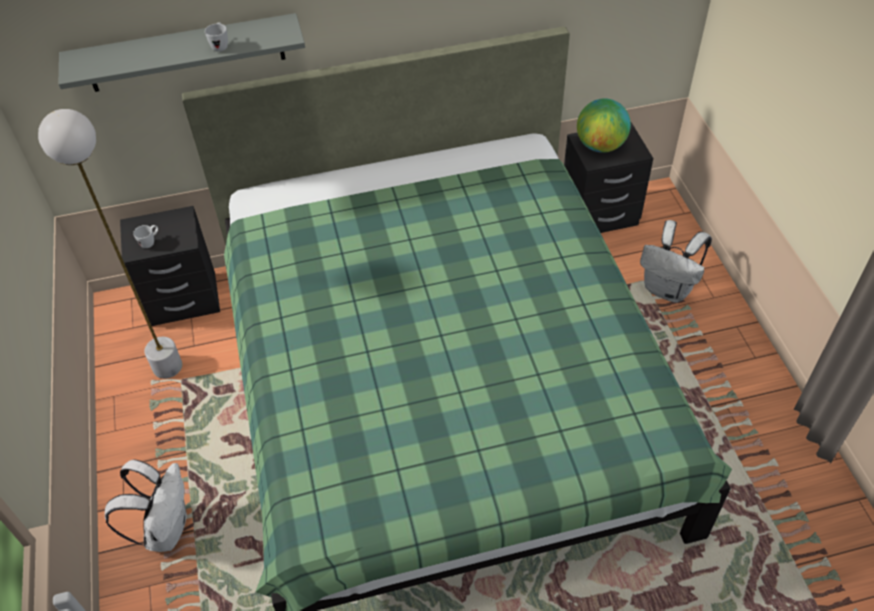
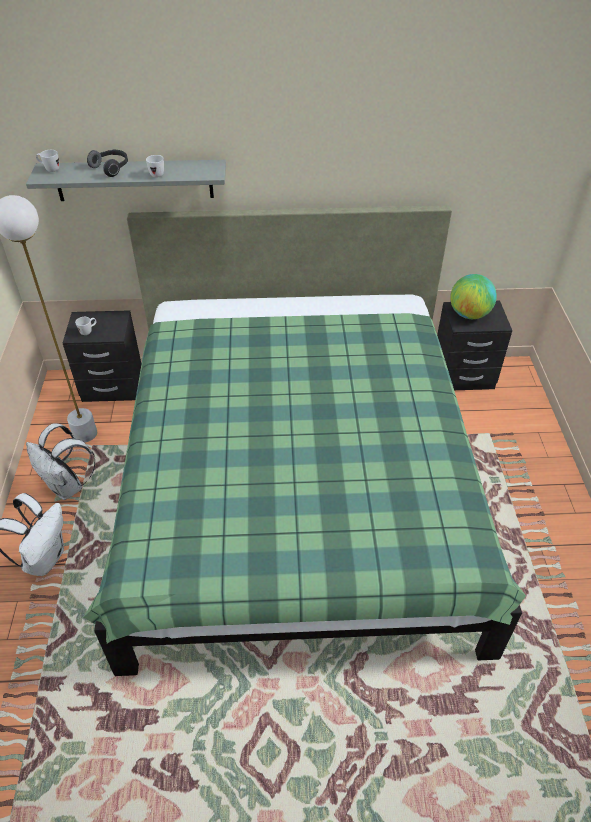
camera: 10 degrees right, 5 degrees down
(81, 59) = (50, 169): none -> white mug
(159, 46) = (111, 168): none -> headphones
(668, 289) = (509, 444): white backpack -> white backpack (68, 486)

